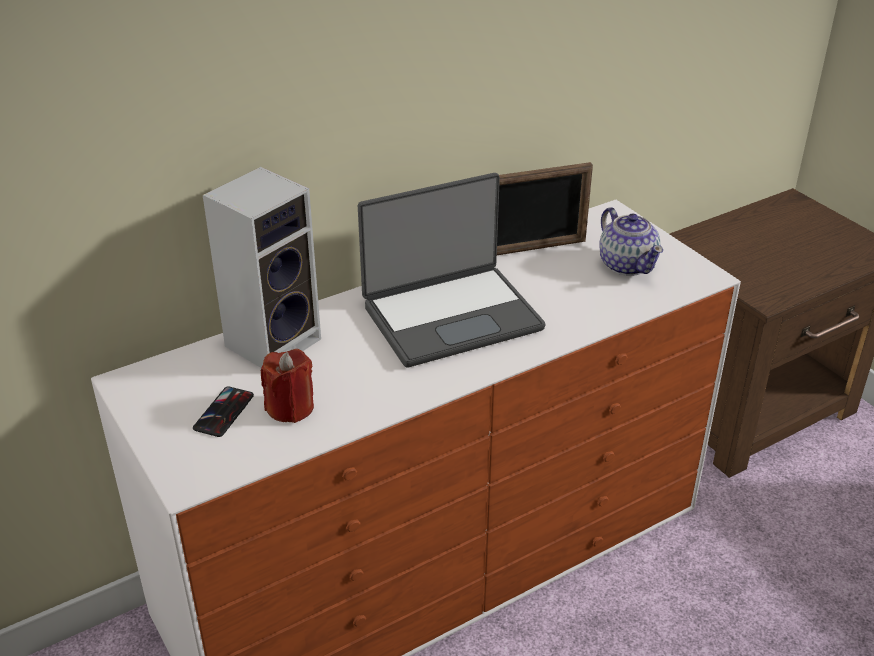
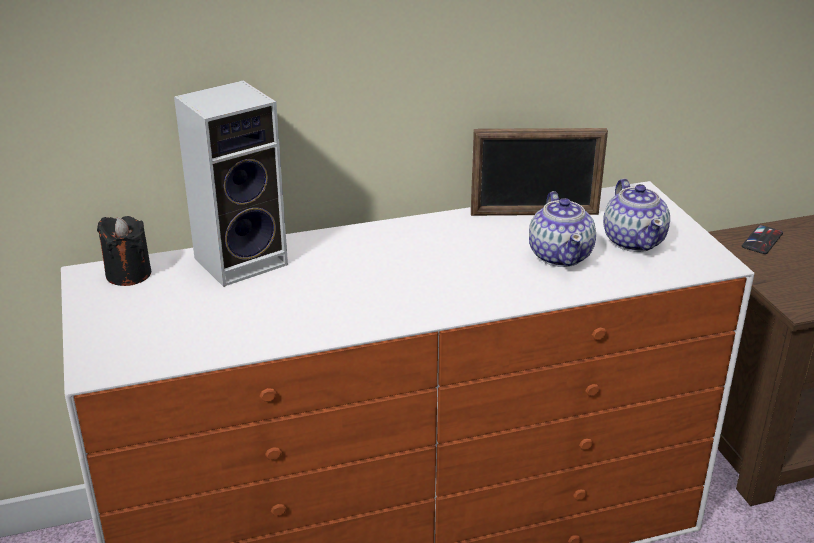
camera: 15 degrees right, 5 degrees down
(166, 374) = (128, 274): none -> black candle
(224, 412) = (162, 314): phone -> phone (762, 240)
(290, 407) = (226, 320): red candle -> none
(451, 316) = (426, 262): laptop -> none
(569, 289) = (560, 255): none -> teapot

